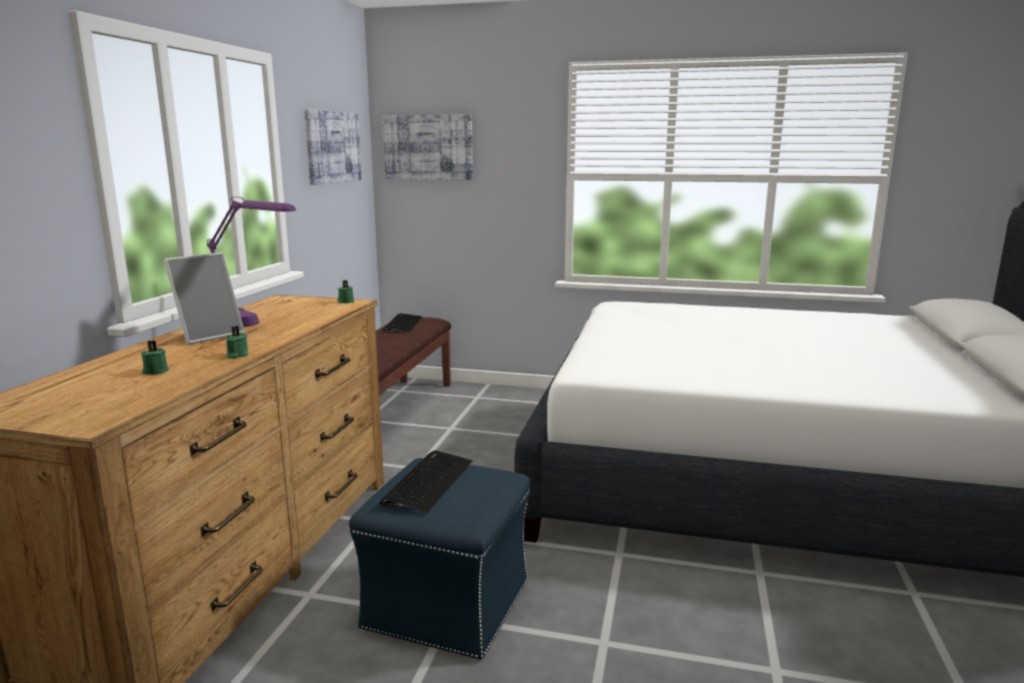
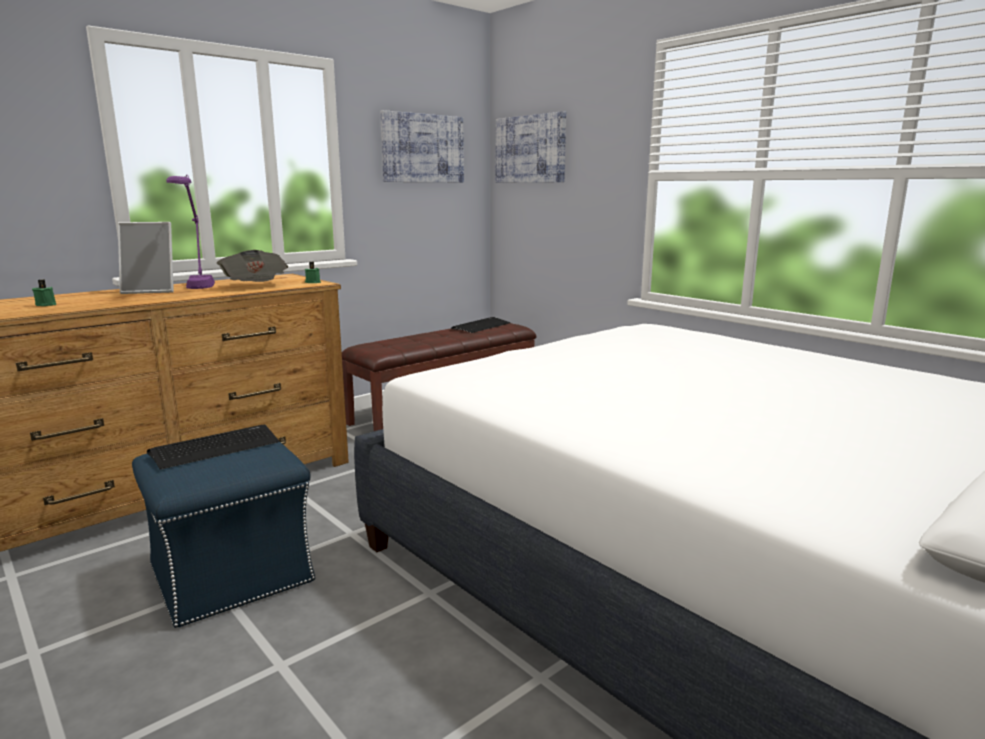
camera: 35 degrees right, 0 degrees up
(236, 355) = (116, 303): green candle -> none
(304, 313) = (256, 286): none -> newspaper

